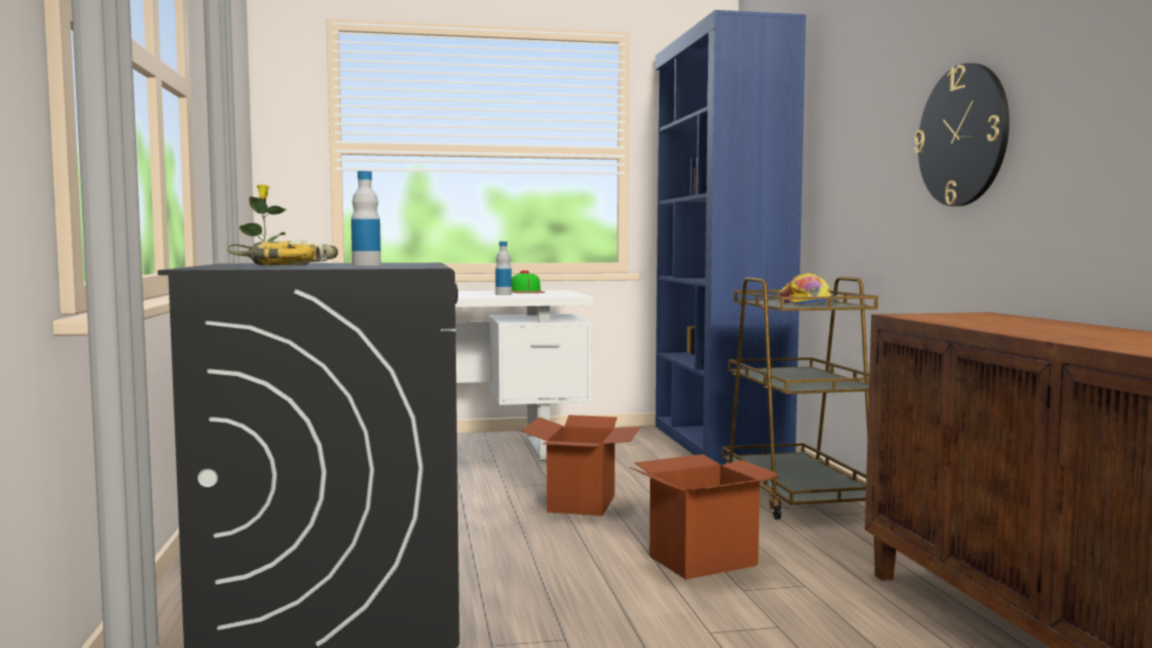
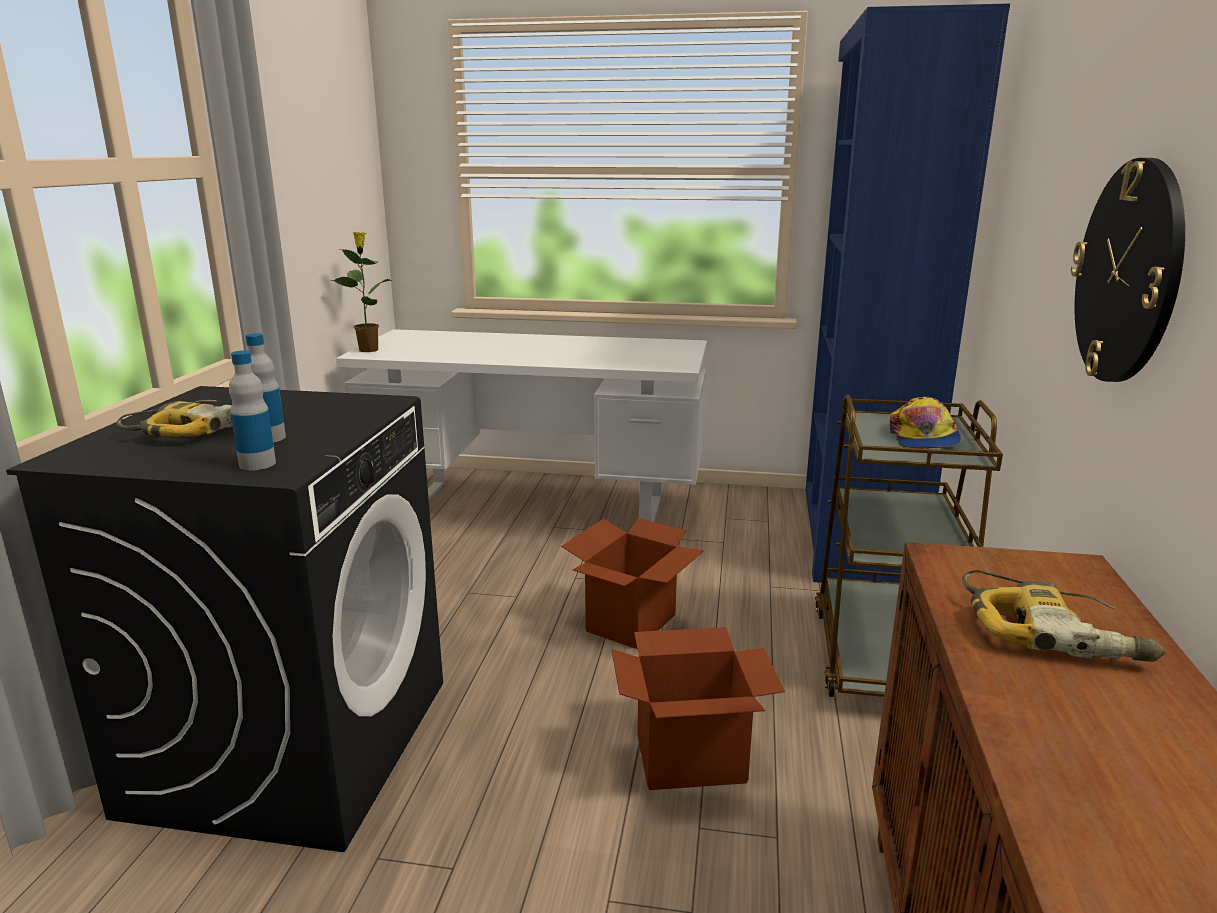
camera: 20 degrees right, 15 degrees up
(503, 294) = (609, 356): bottle -> bottle (257, 464)
(527, 291) = (649, 346): cap -> none
(1005, 322) = (1053, 633): none -> power drill

